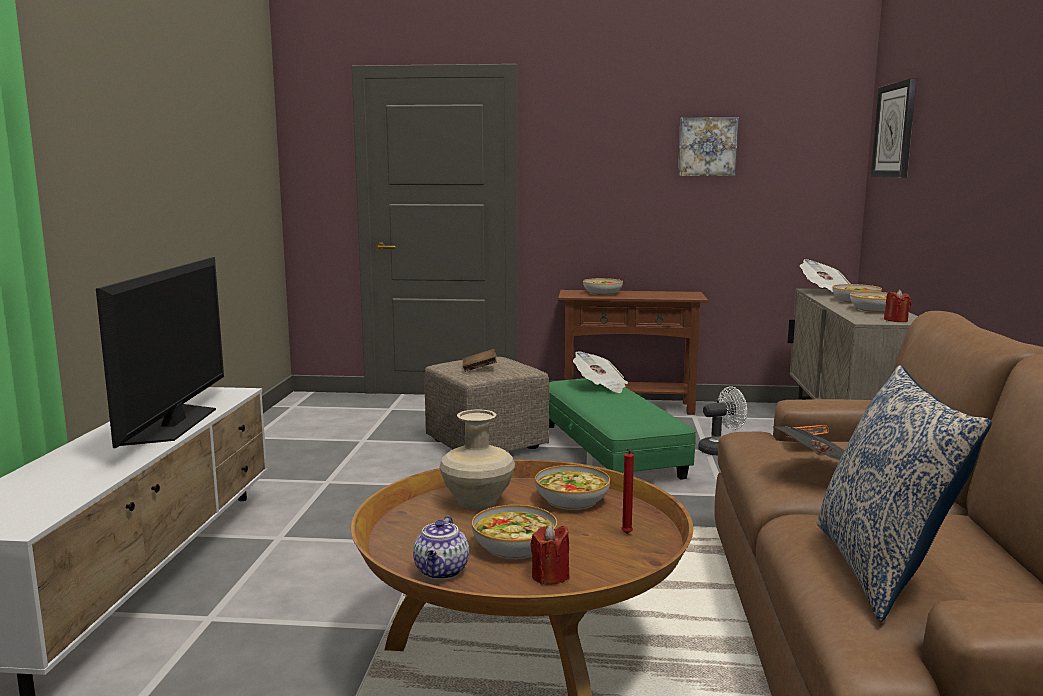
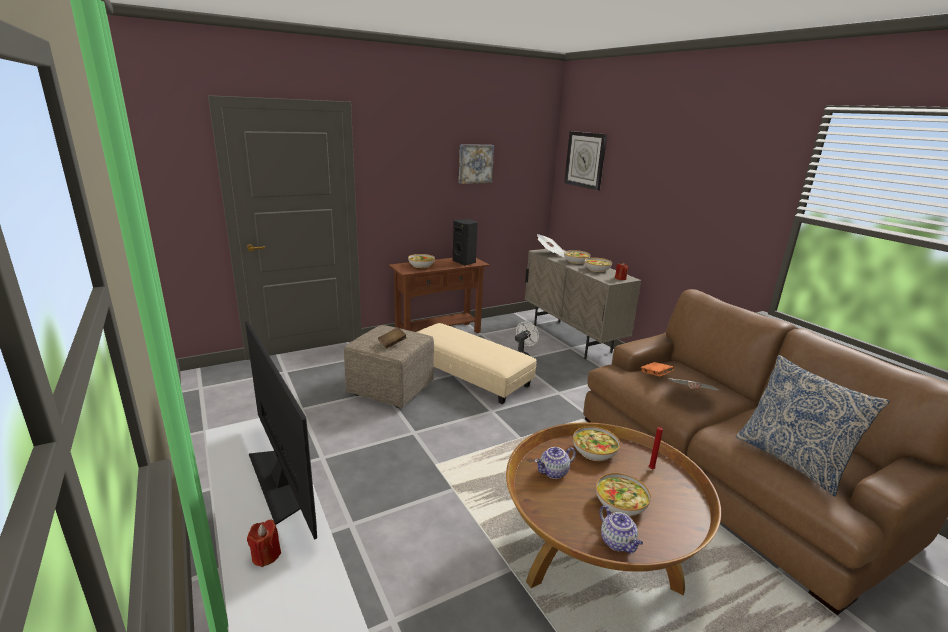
camera: 35 degrees left, 10 degrees up
(478, 502) = (554, 473): beige vase -> teapot
(550, 576) = (666, 520): red candle -> red candle (266, 555)
(600, 387) = (451, 334): newspaper -> none
(610, 450) = (467, 374): green ottoman -> beige ottoman
(674, 295) = (465, 262): none -> black speaker

